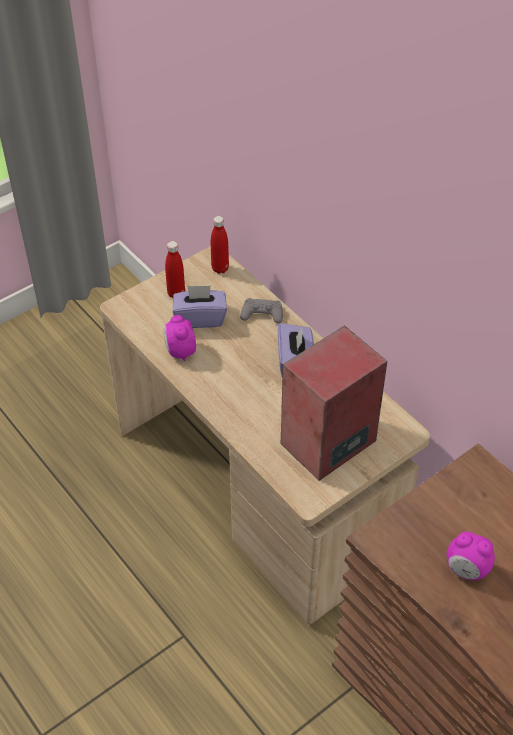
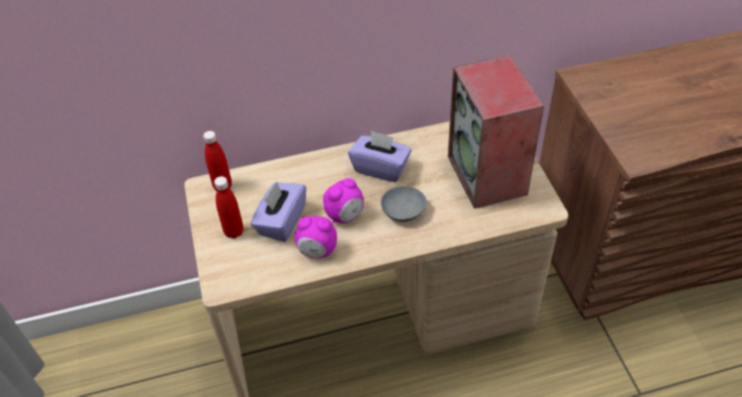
camera: 65 degrees left, 0 degrees up
(253, 394) = (404, 210): none -> grey bowl
(262, 314) = (305, 173): grey game controller -> none
(466, 569) = (681, 117): alarm clock -> alarm clock (345, 215)

